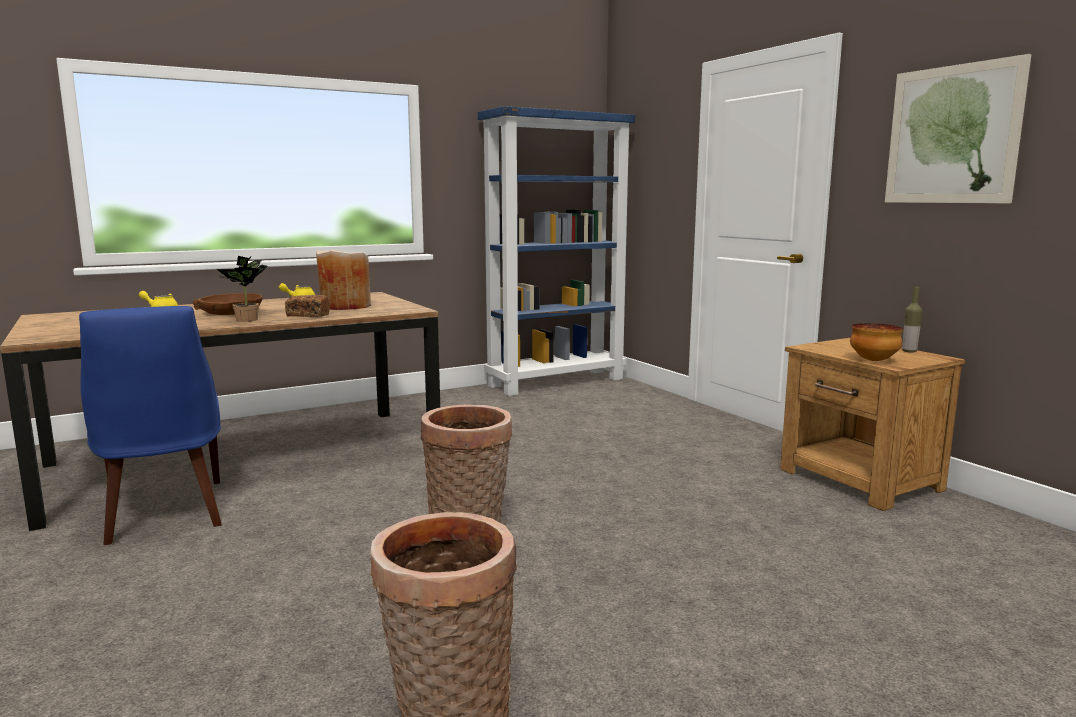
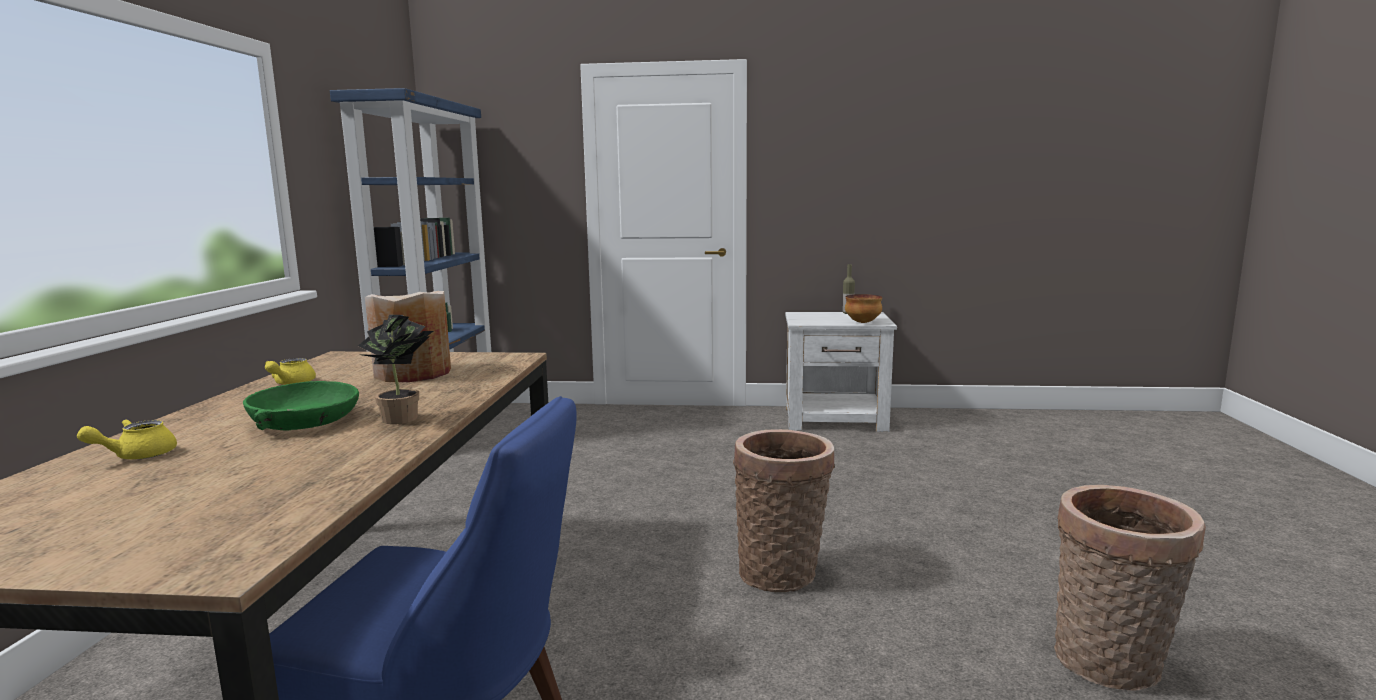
camera: 55 degrees left, 0 degrees up
(231, 313) = (305, 421): brown bowl -> green bowl
(307, 315) = (442, 392): bread -> none
(860, 480) = (836, 419): brown nightstand -> white nightstand
(952, 135) = (854, 150): picture -> none

